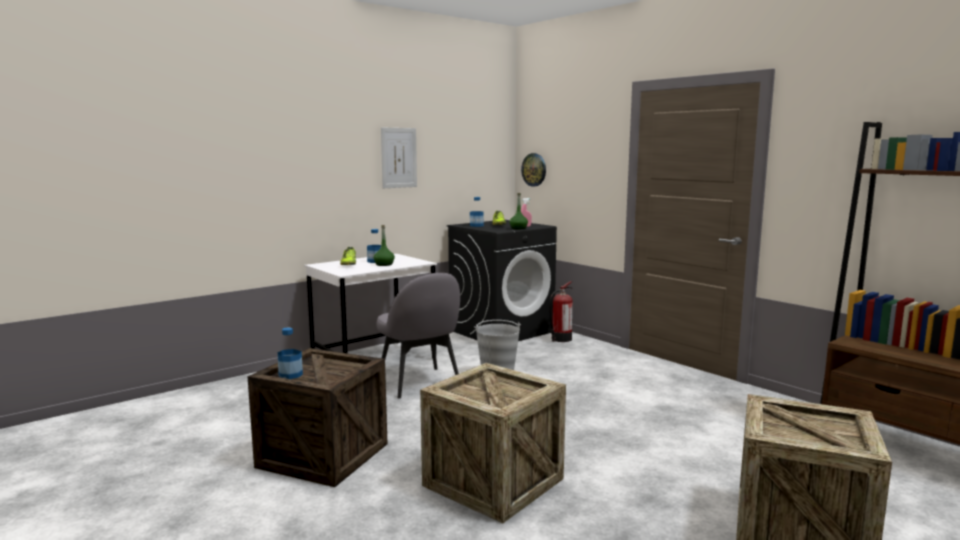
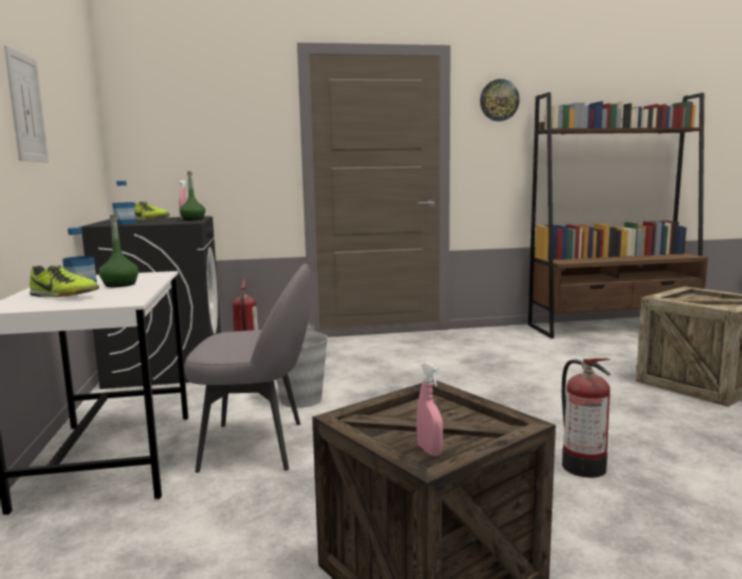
camera: 60 degrees left, 0 degrees up
(290, 375) = (429, 450): bottle -> pink spray bottle
(493, 482) = (581, 465): crate -> fire extinguisher
(534, 169) = (145, 148): wall clock -> wall clock (499, 100)

